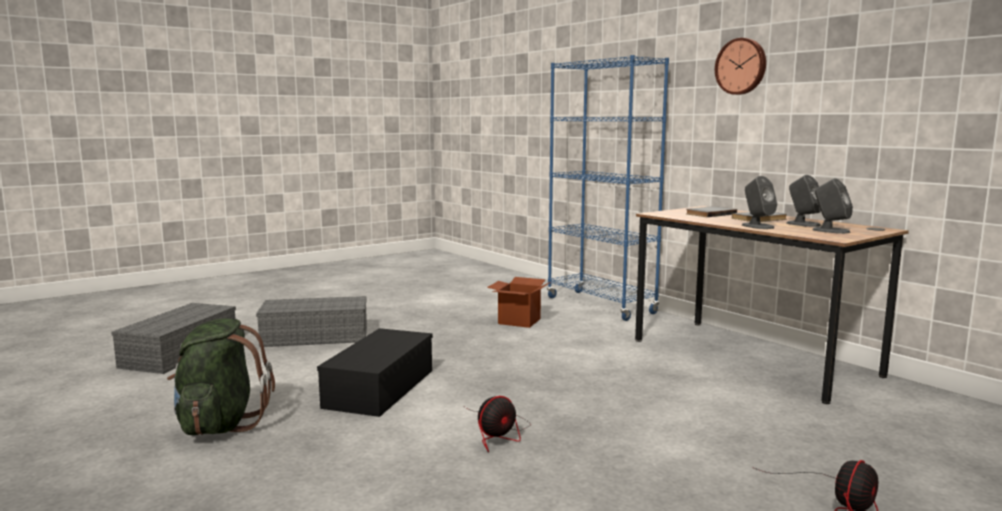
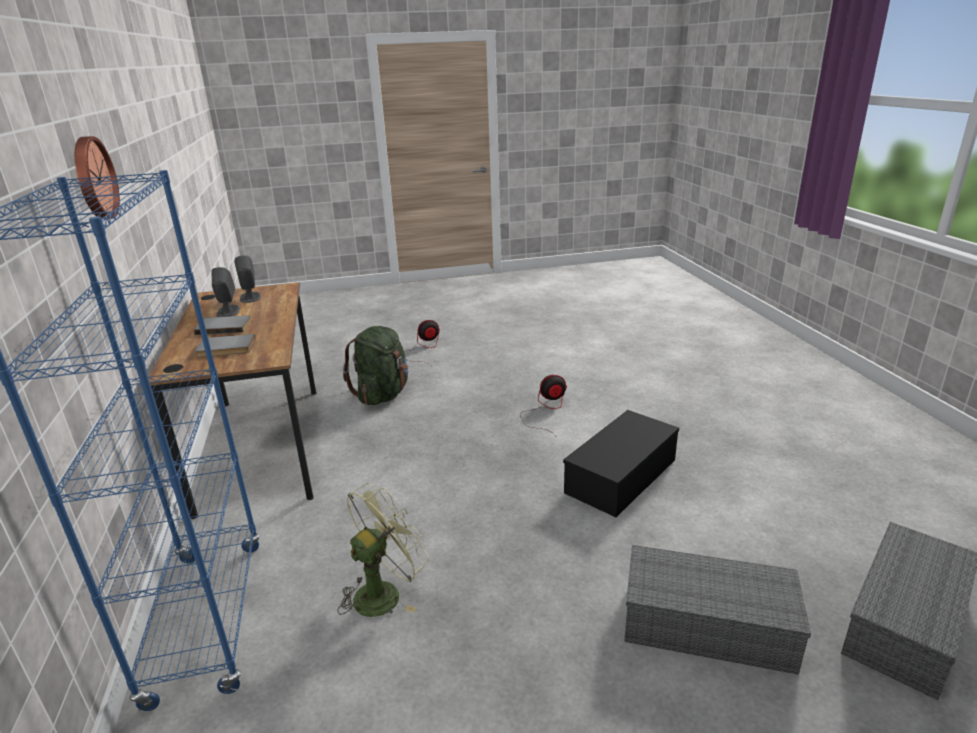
camera: 155 degrees left, 15 degrees up
(220, 425) = (754, 458): green backpack -> green backpack (383, 395)
(519, 321) = (384, 592): cardboard box -> green fan
(757, 226) = (275, 312): grey speaker -> none

